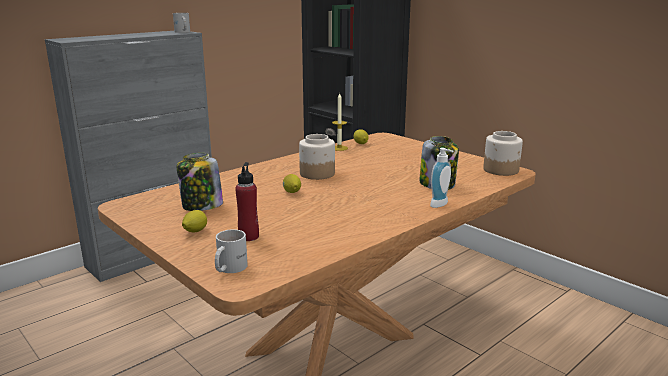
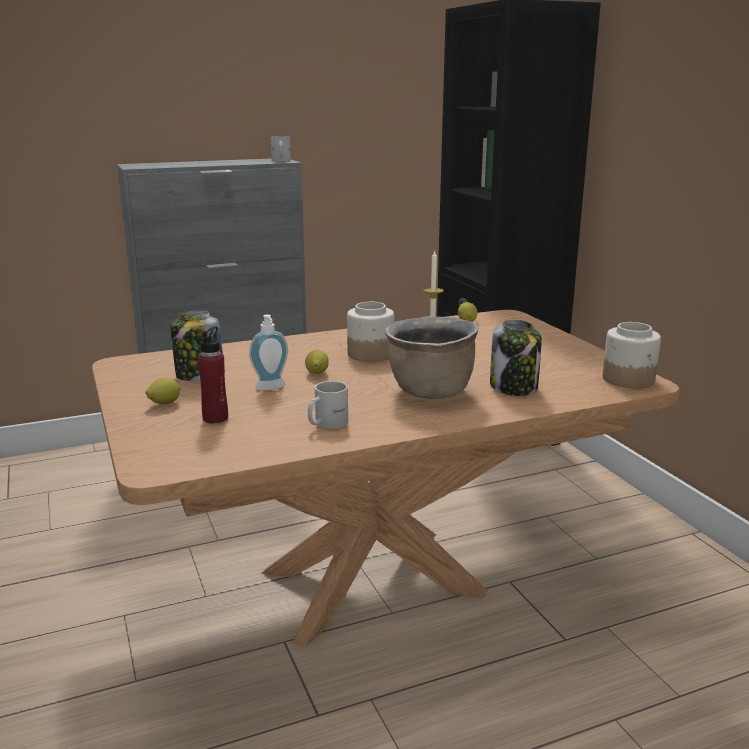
camera: 20 degrees right, 0 degrees up
(228, 268) = (159, 450): white mug -> white mug (326, 423)
(386, 195) = (430, 392): none -> brown cooking pot
(441, 205) = (490, 414): soap dispenser -> soap dispenser (271, 388)

